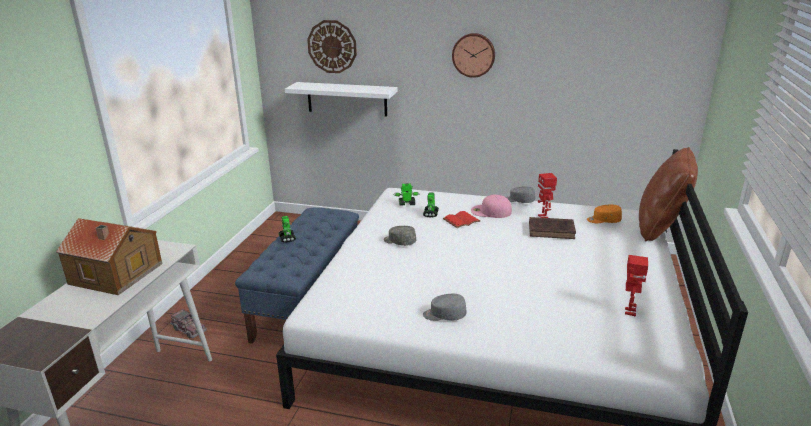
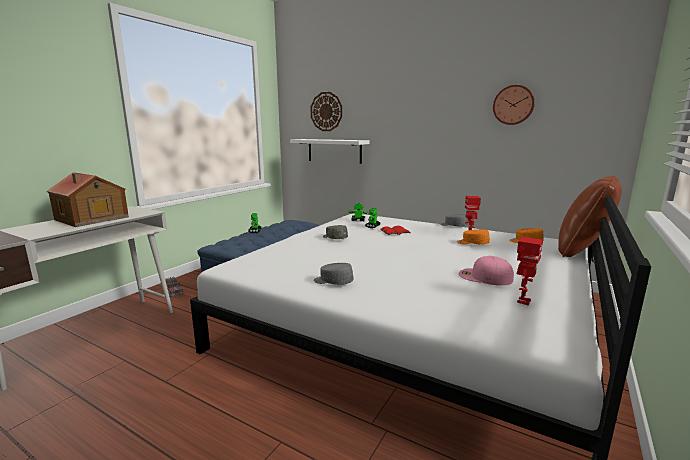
camera: 15 degrees right, 10 degrees down
(473, 55) = (426, 112): wall clock -> wall clock (513, 105)
(490, 211) = (424, 229): pink cap -> pink cap (484, 277)
(552, 231) = (472, 243): brown book -> orange cap

